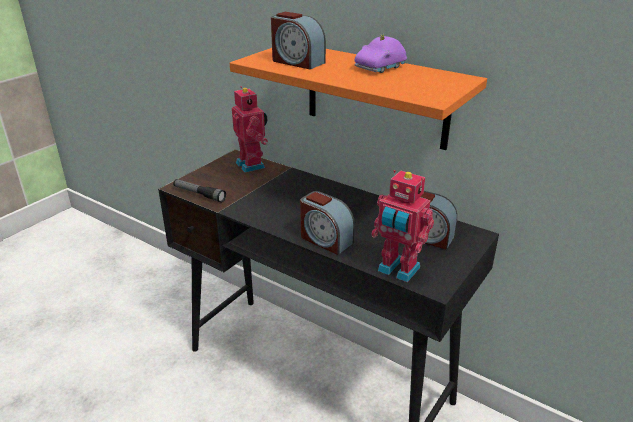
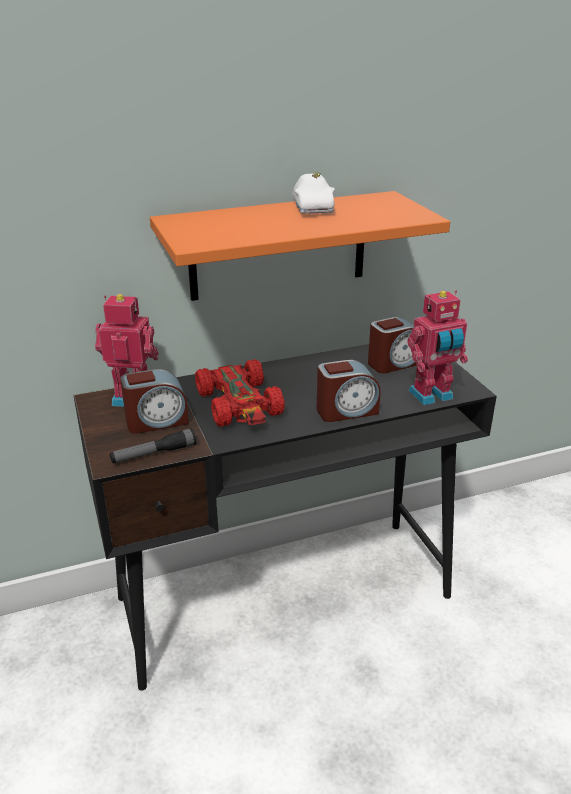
camera: 55 degrees left, 0 degrees up
(284, 199) = (240, 404): none -> red toy car
(297, 62) = (236, 229): alarm clock -> alarm clock (156, 421)
(381, 68) = (313, 209): purple toy car -> white toy car

